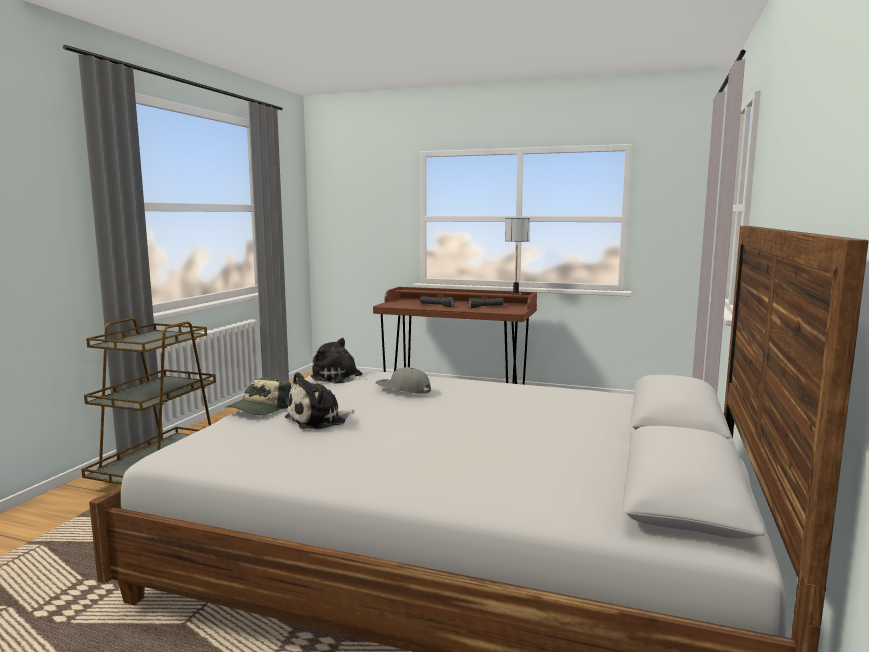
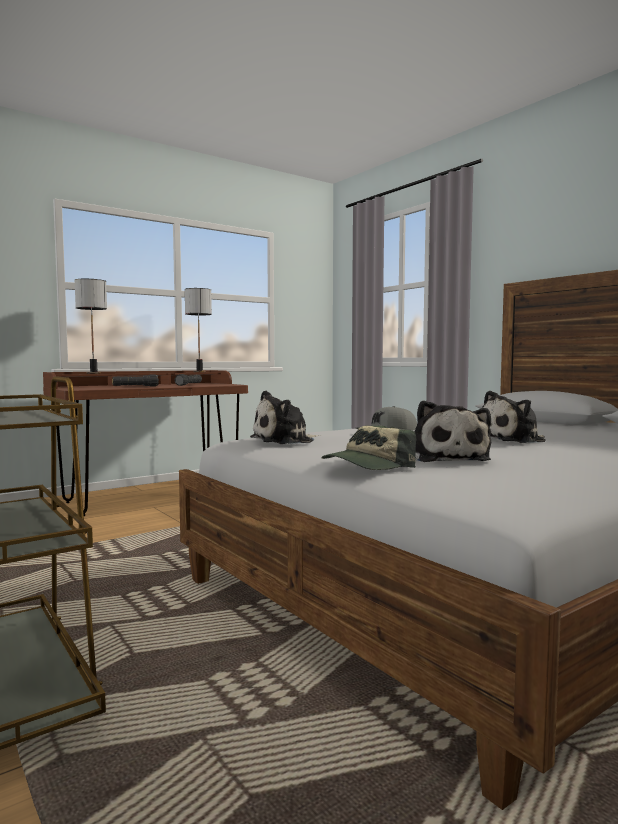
camera: 55 degrees left, 5 degrees down
(259, 409) = (368, 466): cap -> cap turned 75 degrees clockwise
(425, 290) = (93, 373): none -> table lamp
(450, 424) = (514, 440): none -> plush toy

